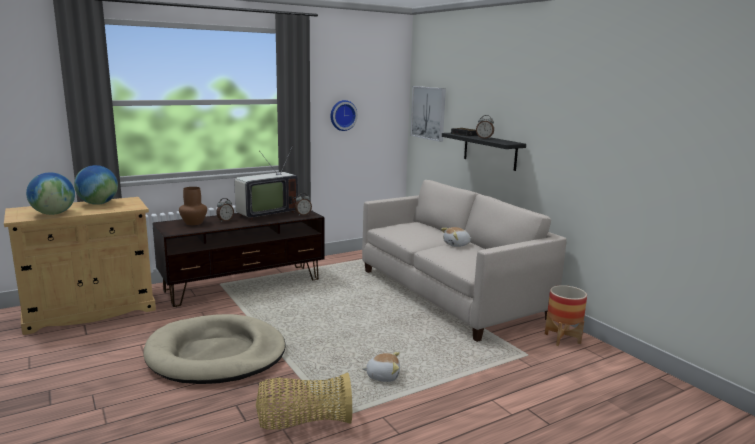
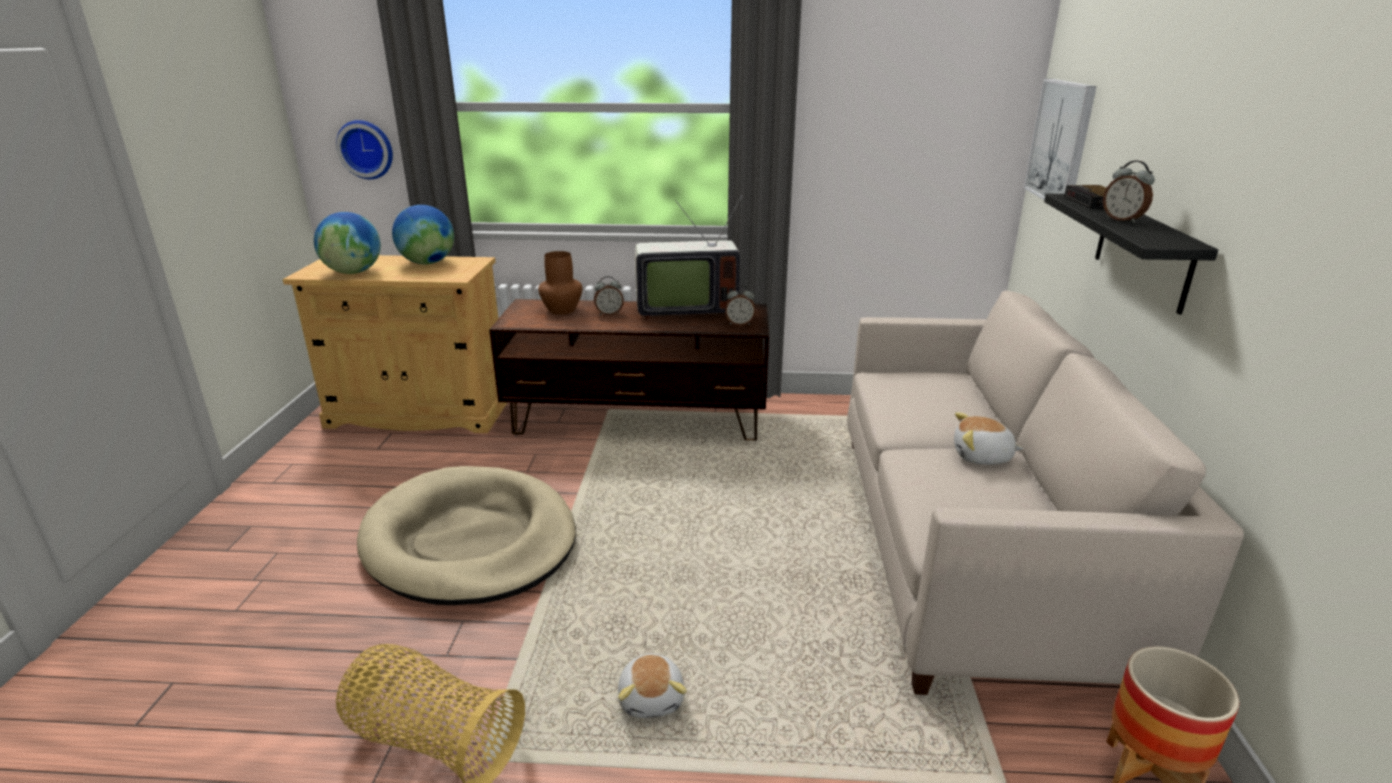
camera: 35 degrees right, 10 degrees up
(342, 115) = (873, 138): wall clock -> wall clock (366, 149)
(382, 376) = (652, 698): plush toy -> plush toy turned 45 degrees clockwise

